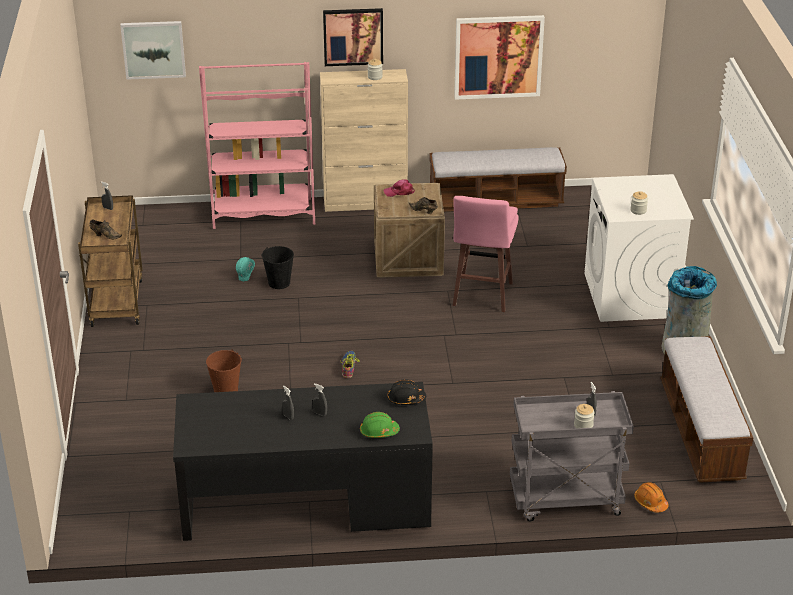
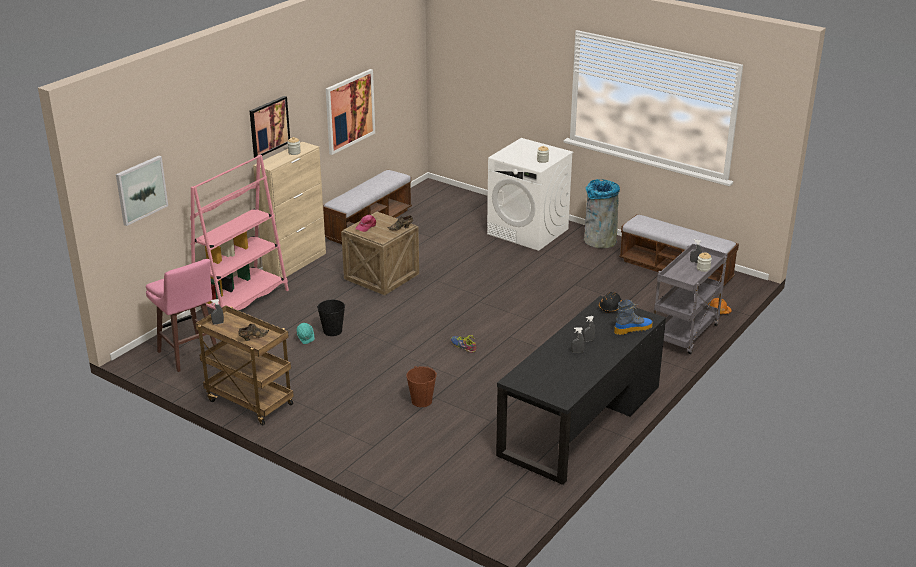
camera: 50 degrees left, 5 degrees down
(379, 432) = (633, 329): green hard hat -> boot
(481, 295) = (458, 272): pink stool -> pink stool (189, 355)

